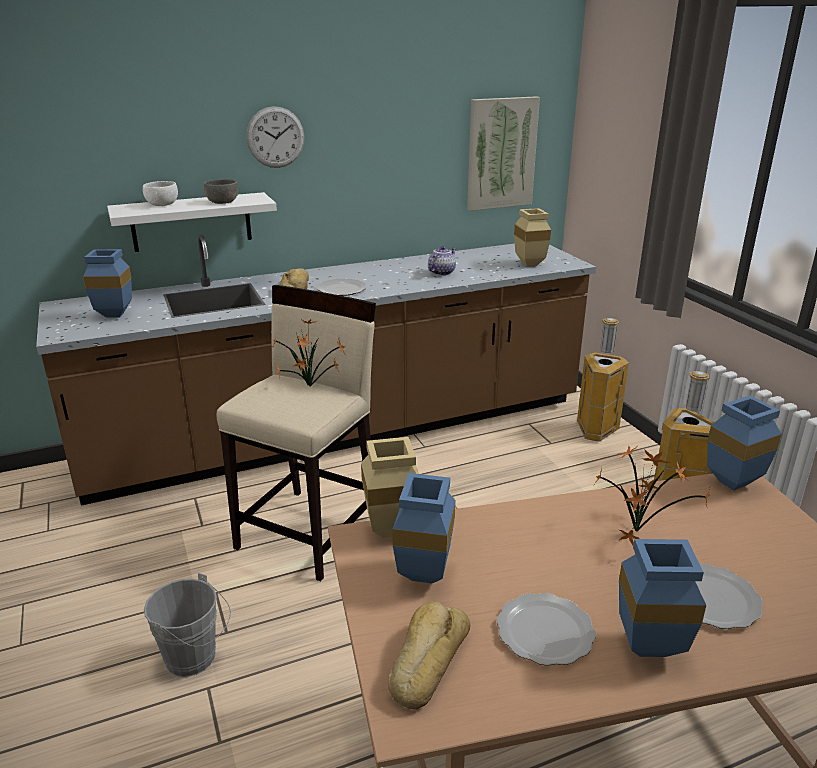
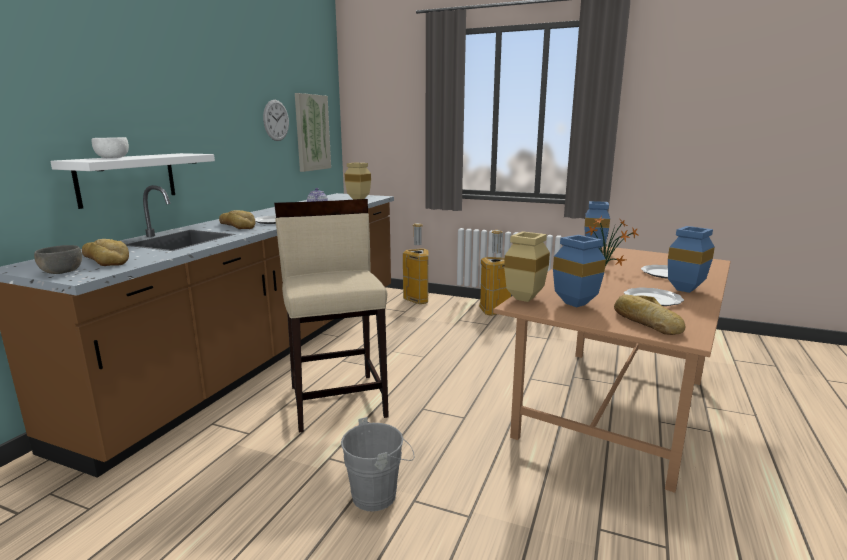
camera: 45 degrees left, 10 degrees down
(112, 315) = (106, 260): blue vase -> bread
(222, 202) = (167, 155): grey bowl -> grey bowl (61, 272)
(275, 137) = (185, 106): wall clock -> wall clock (276, 120)
(312, 387) = (335, 272): potted plant -> none

